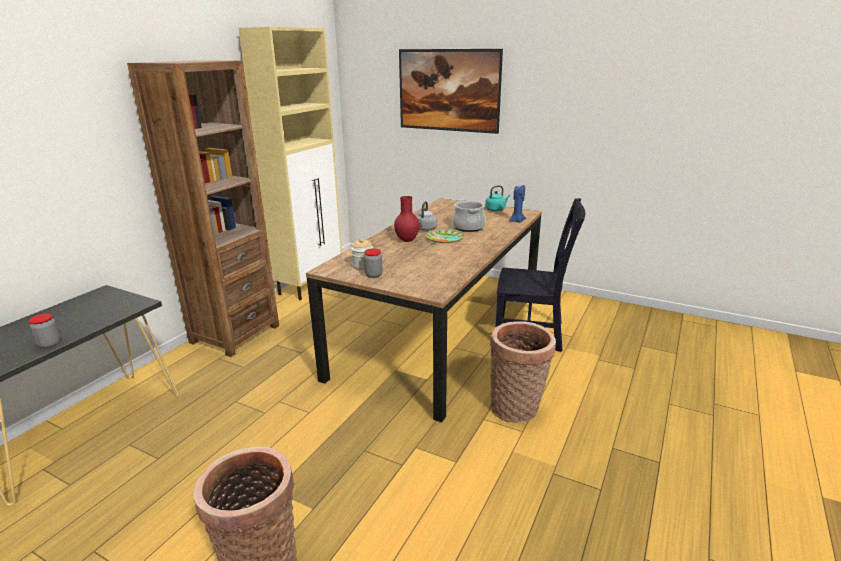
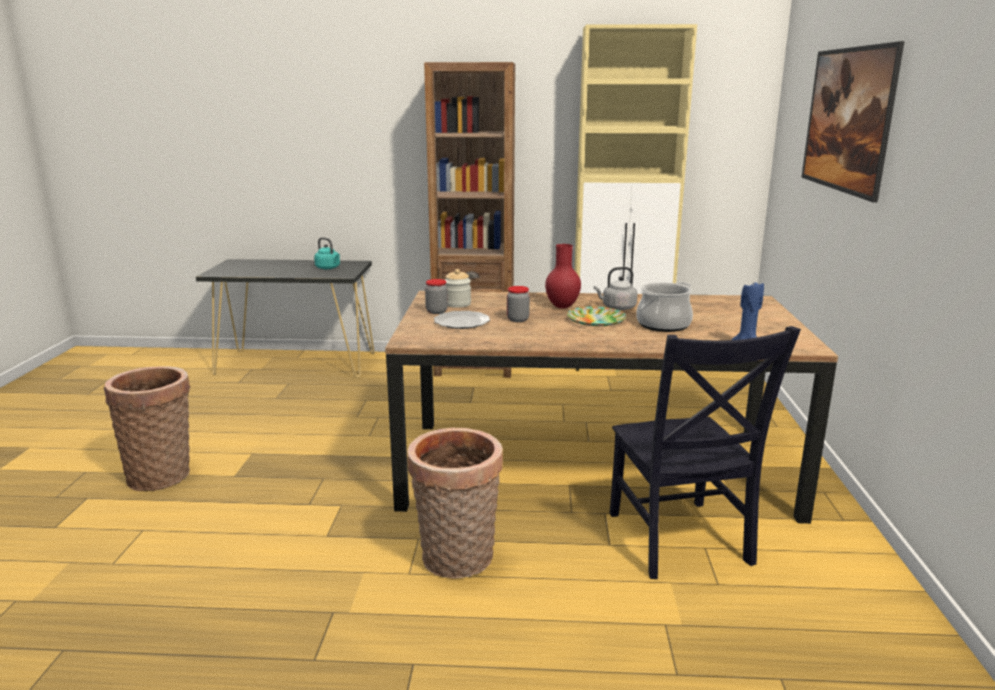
camera: 65 degrees right, 5 degrees down
(49, 344) = (266, 274): jar -> jar (518, 319)
(410, 271) = (461, 322): none -> plate
(496, 209) = (780, 328): turquoise kettle -> turquoise kettle (328, 268)

